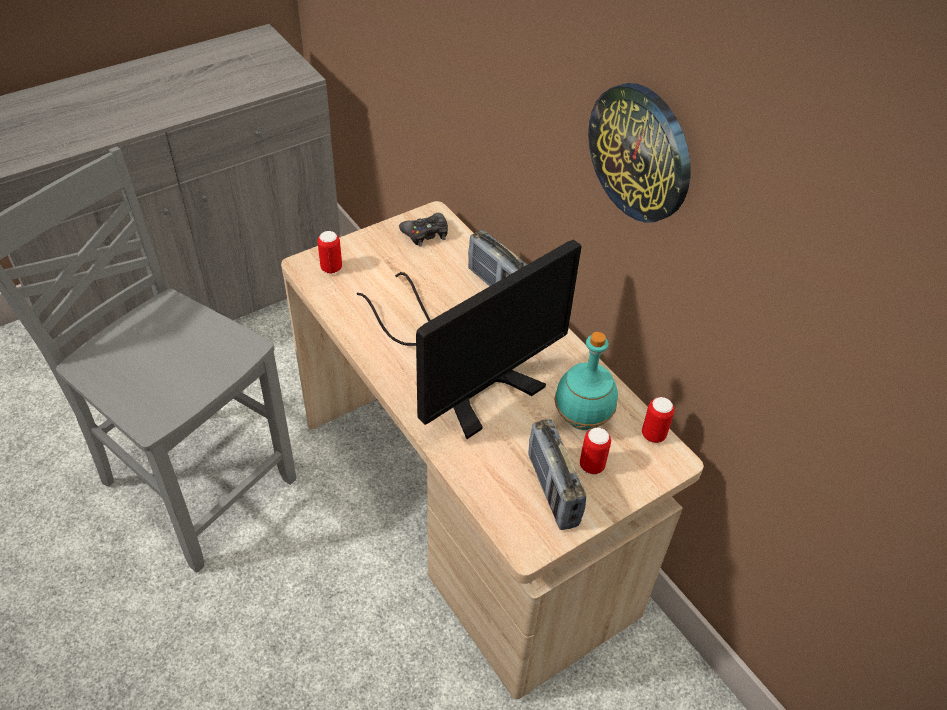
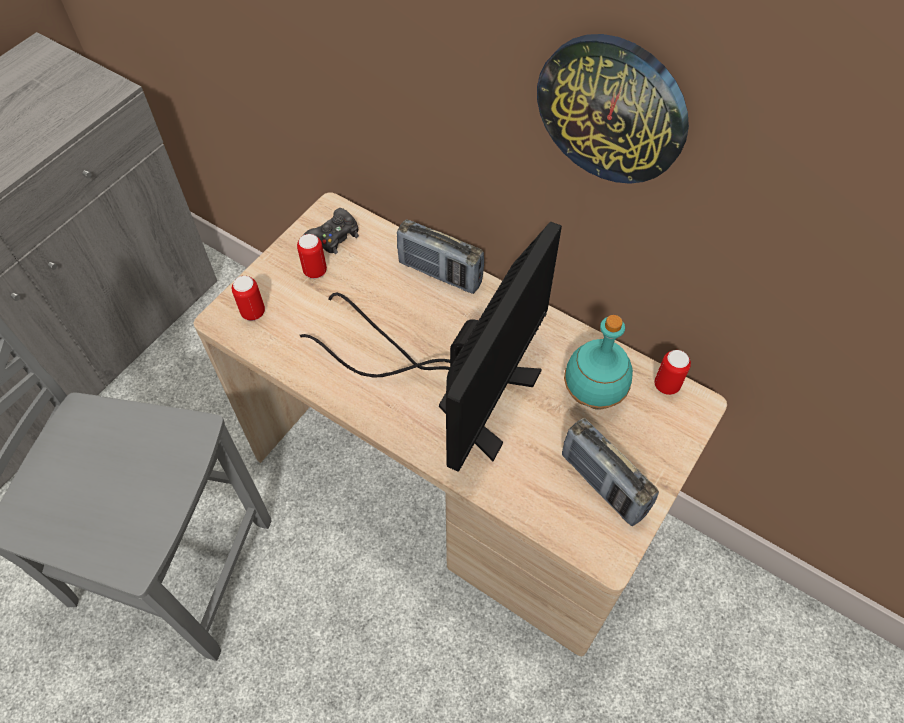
camera: 20 degrees left, 10 degrees up
(591, 466) = (626, 442): can -> can (315, 271)

